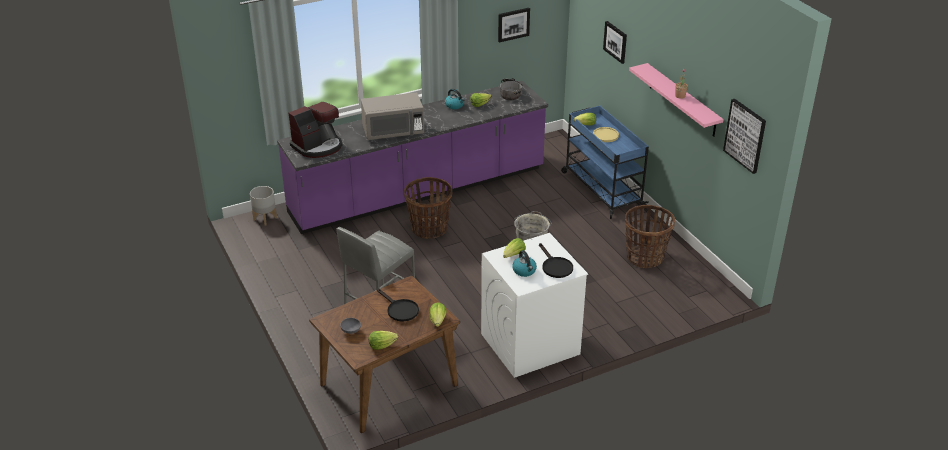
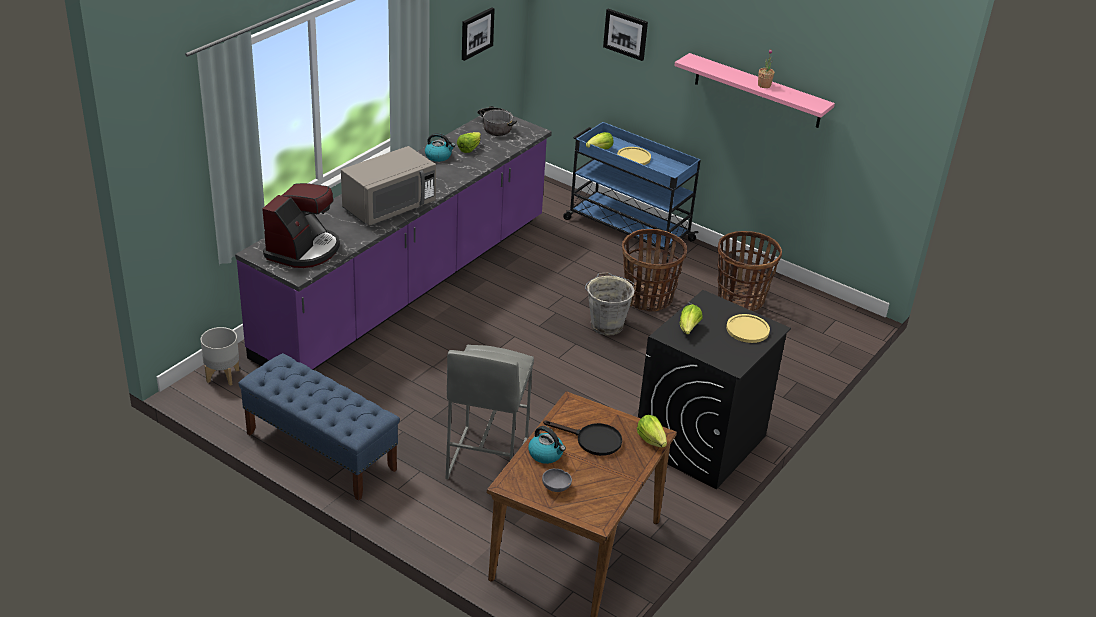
camera: 30 degrees left, 0 degrees up
(284, 278) = (320, 451): none -> blue bench
(381, 345) = (612, 494): lettuce -> none
(429, 229) = (460, 331): basket -> basket (648, 298)
(524, 271) = (718, 345): kettle -> kettle (546, 454)
(529, 344) = (700, 442): white washing machine -> black washing machine
(555, 266) = (747, 329): black frying pan -> yellow plate
(745, 135) = (875, 117): picture -> none

